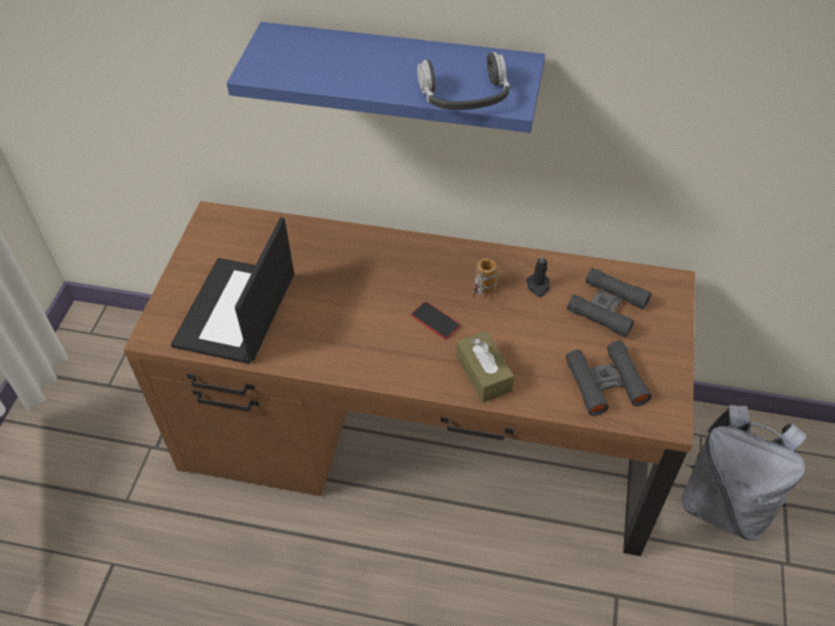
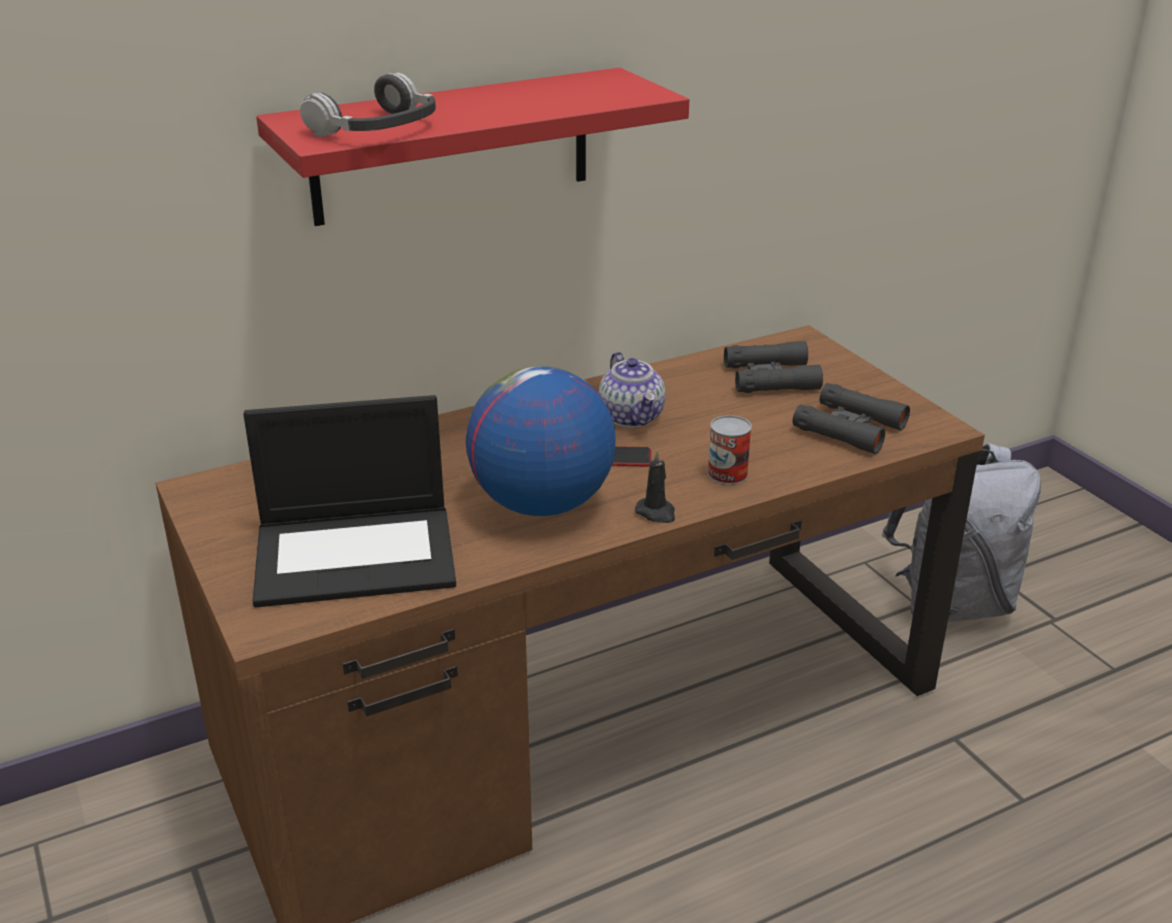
camera: 40 degrees left, 20 degrees down
(236, 312) = (357, 554): laptop -> laptop turned 75 degrees counterclockwise
(357, 332) = (541, 504): none -> globe
(400, 73) = (452, 146): blue shelf -> red shelf
(464, 95) = (595, 101): headphones -> headphones (376, 128)
(481, 292) = (632, 417): mug -> teapot
(483, 374) = (727, 474): brown tissue box -> can
(538, 286) = (683, 390): black candle -> black candle (656, 513)

